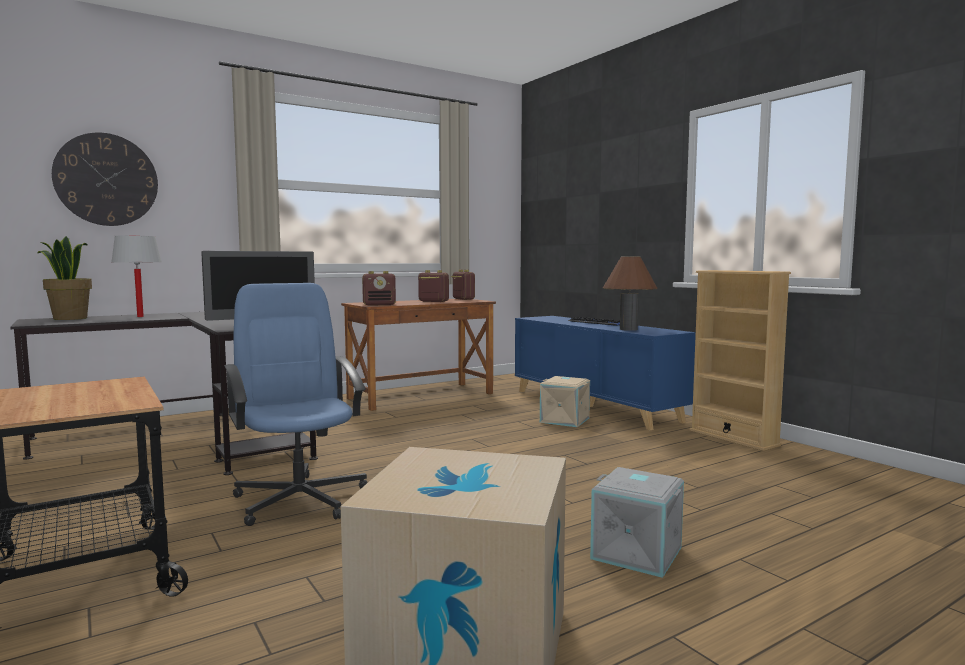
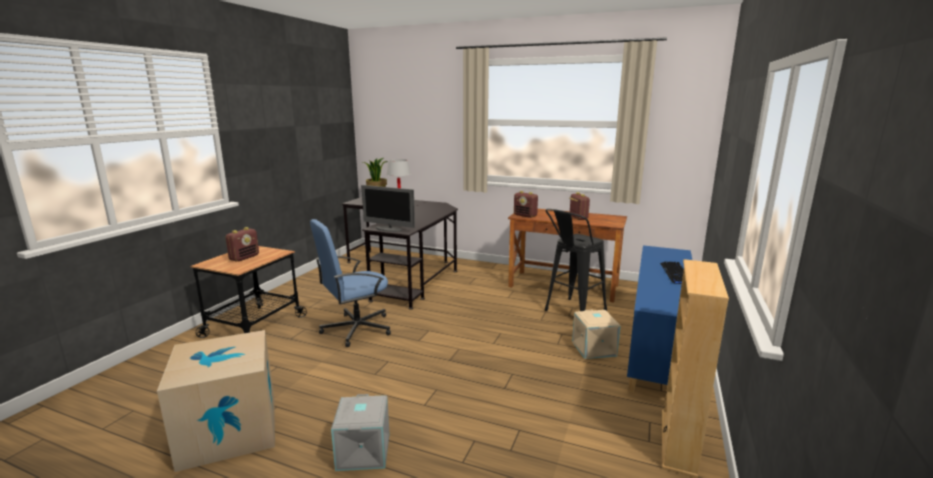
camera: 55 degrees right, 10 degrees up
(106, 179) = (406, 124): wall clock -> none
(300, 499) = (356, 329): blue office chair -> blue office chair turned 150 degrees counterclockwise
(463, 299) = (616, 218): radio -> radio (244, 257)
(484, 408) = (571, 313): none -> black stool
(628, 329) = (657, 292): brown table lamp -> none

